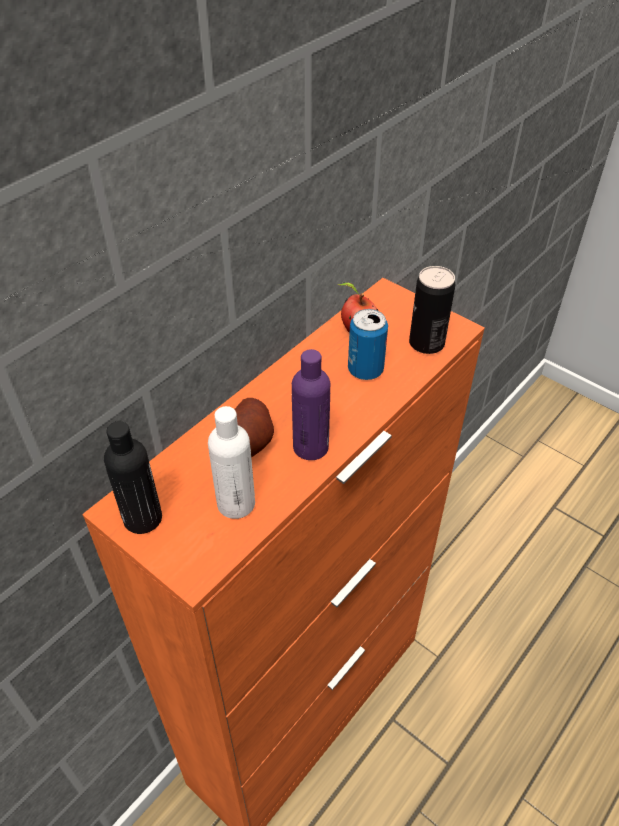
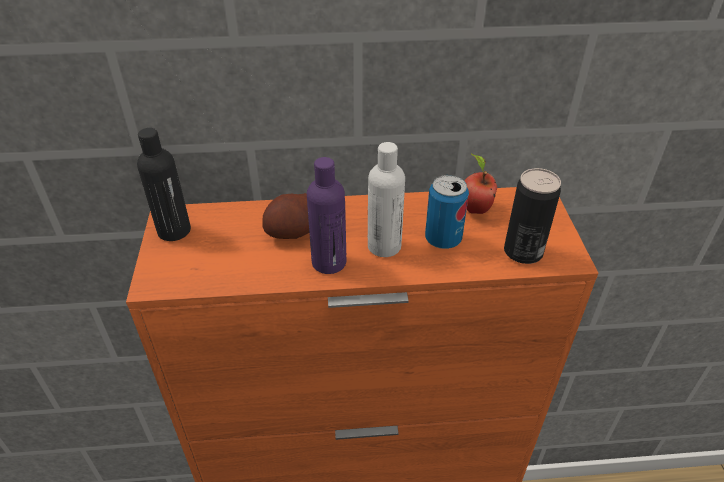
camera: 45 degrees right, 5 degrees down
(236, 503) = (233, 262): white bottle -> white bottle (384, 246)

